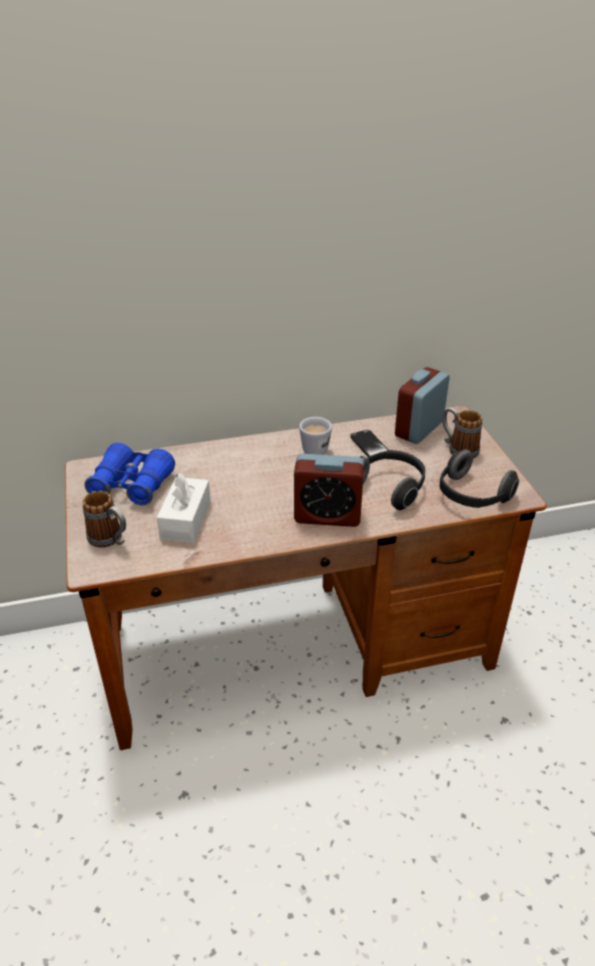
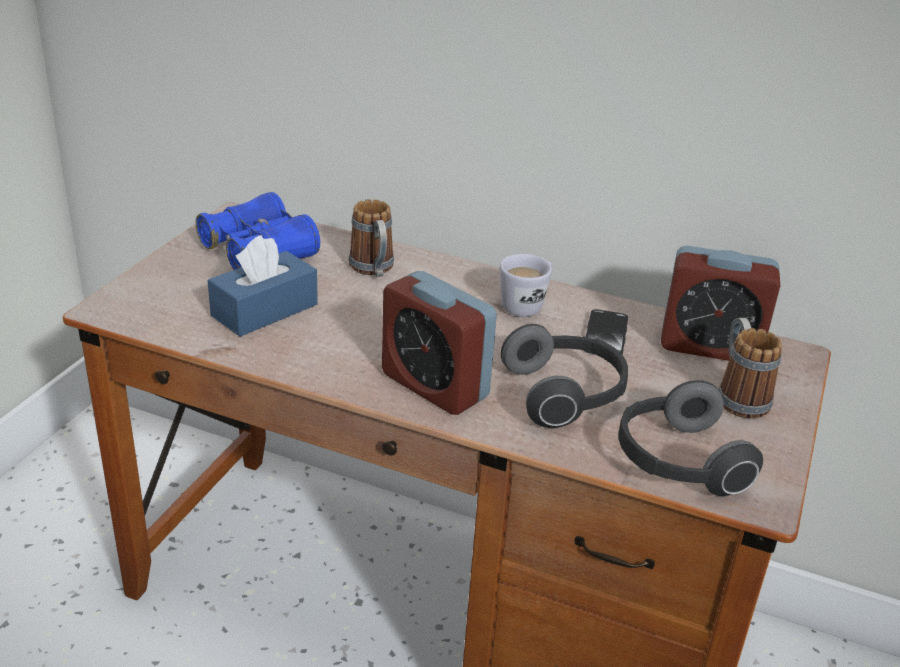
camera: 35 degrees right, 5 degrees down
(110, 540) = (162, 292): mug -> mug (374, 270)
(186, 520) = (264, 310): white tissue box -> blue tissue box
(419, 429) = (709, 346): alarm clock -> alarm clock turned 150 degrees counterclockwise

